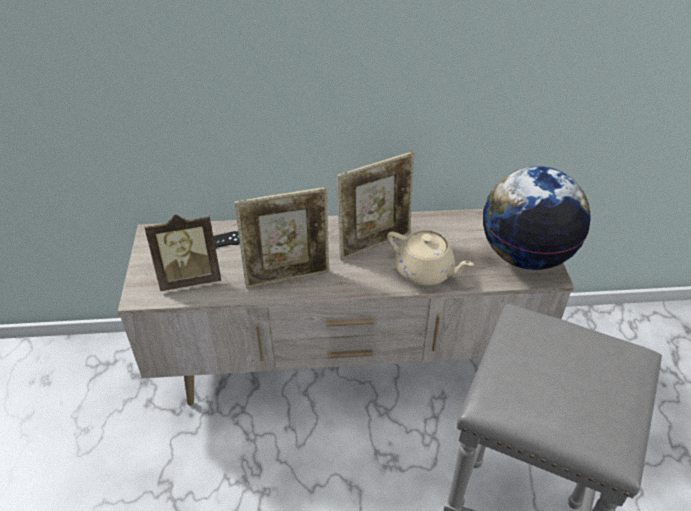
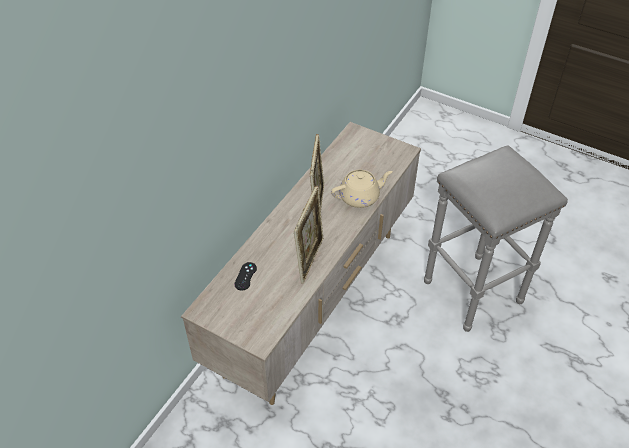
camera: 55 degrees left, 5 degrees up
(190, 278) = (267, 308): picture frame -> none
(525, 255) = (383, 150): globe -> none

